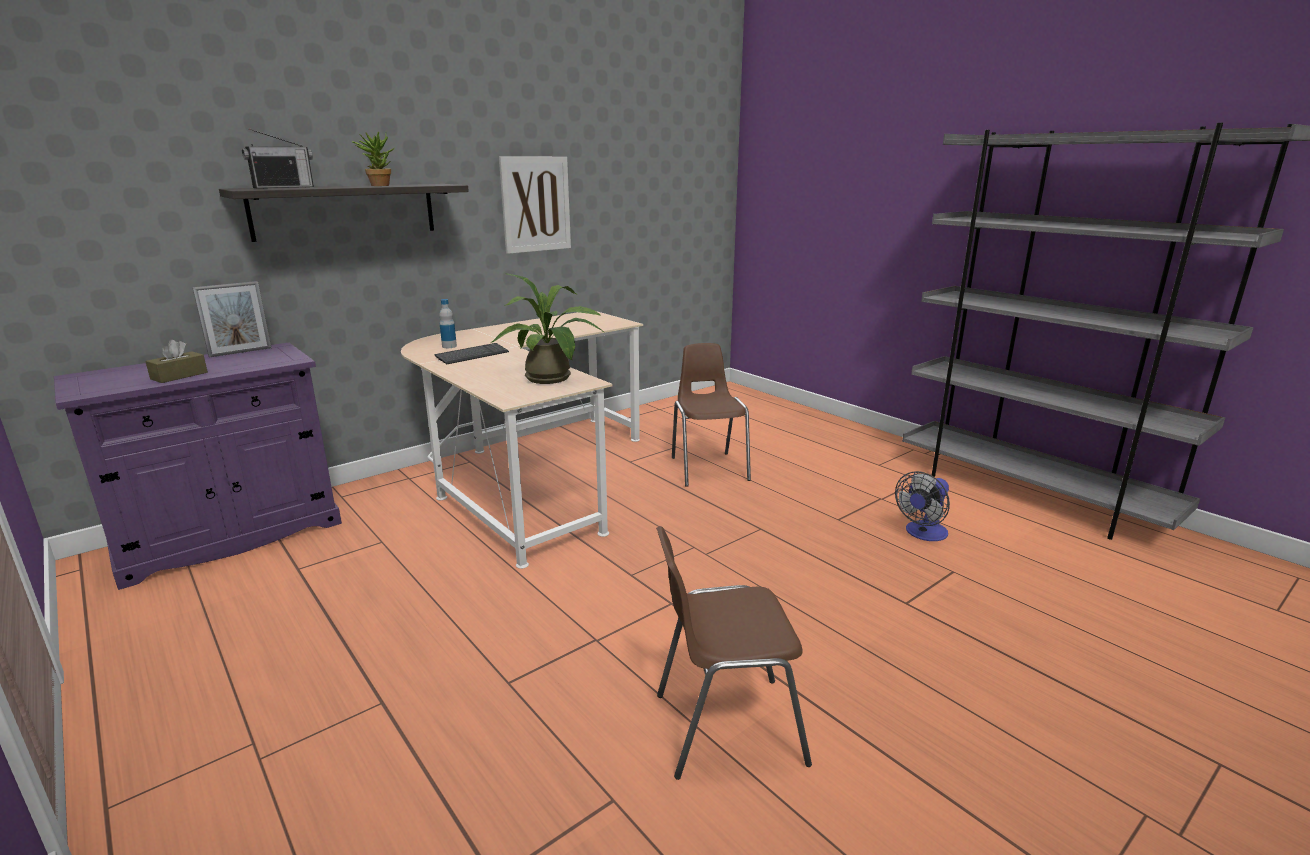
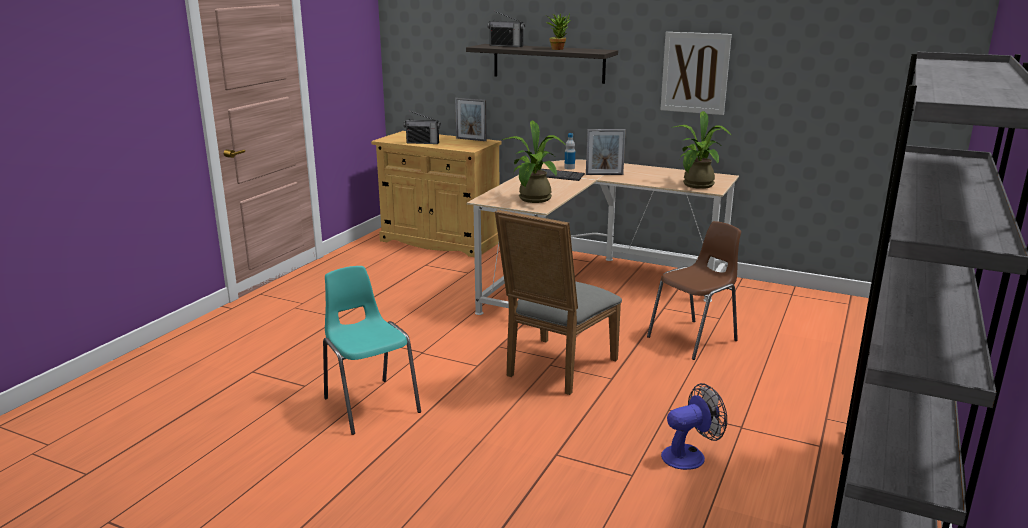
camera: 65 degrees right, 0 degrees up
(179, 376) = (423, 143): brown tissue box -> radio
(230, 536) = (440, 241): purple cabinet -> beige cabinet
(504, 340) = (604, 174): none -> picture frame
(604, 324) = (697, 186): none -> potted plant
(718, 553) = (556, 369): none -> grey chair
(724, 727) = (370, 404): brown chair -> turquoise chair
(923, 534) = (689, 455): fan -> fan turned 135 degrees clockwise

